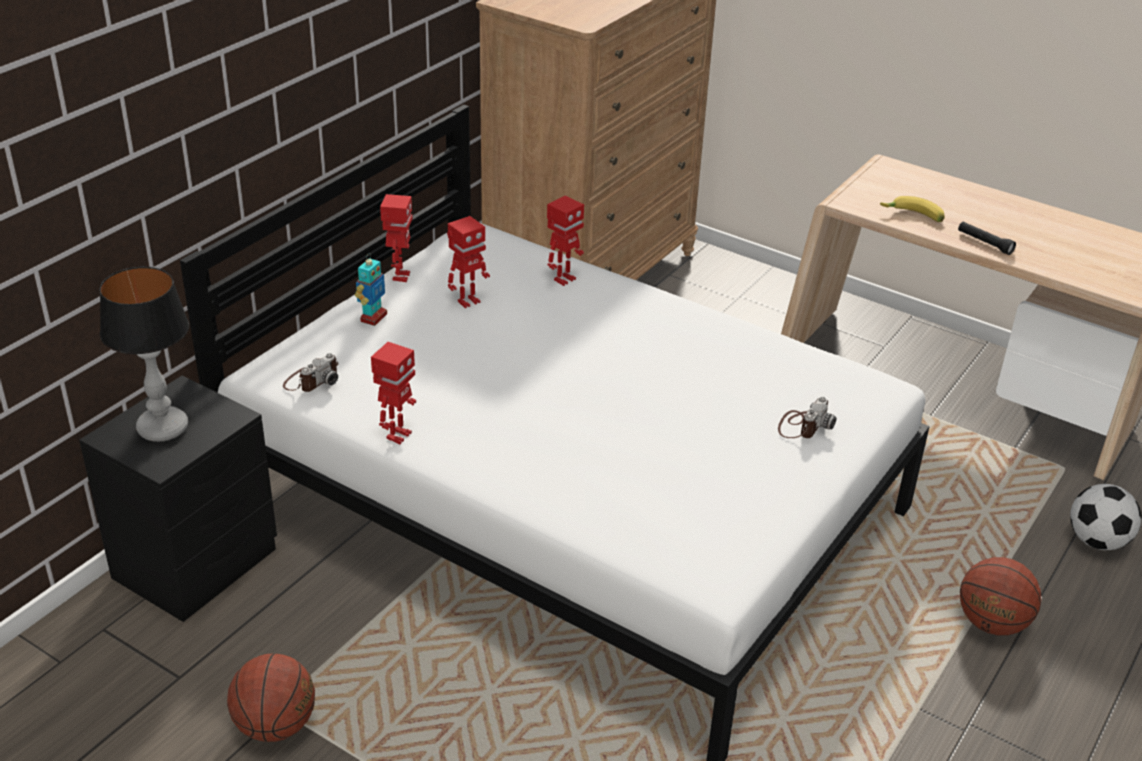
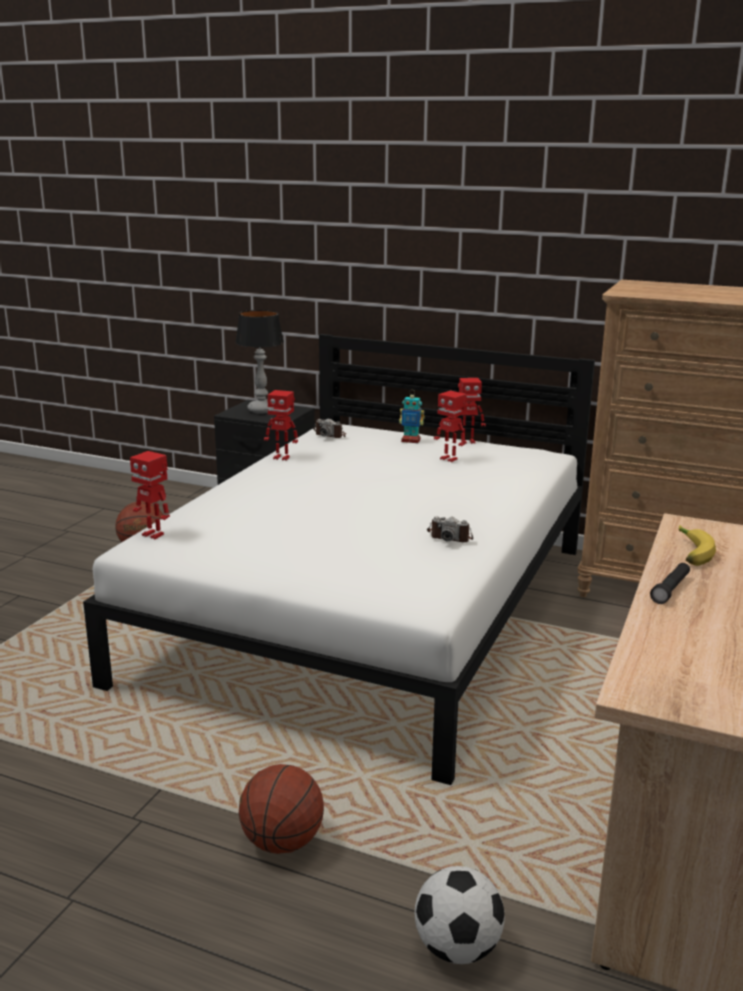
camera: 80 degrees right, 15 degrees down
(563, 279) = (508, 482): toy robot -> toy robot (154, 534)
(803, 425) = (349, 573): camera -> camera (450, 537)

